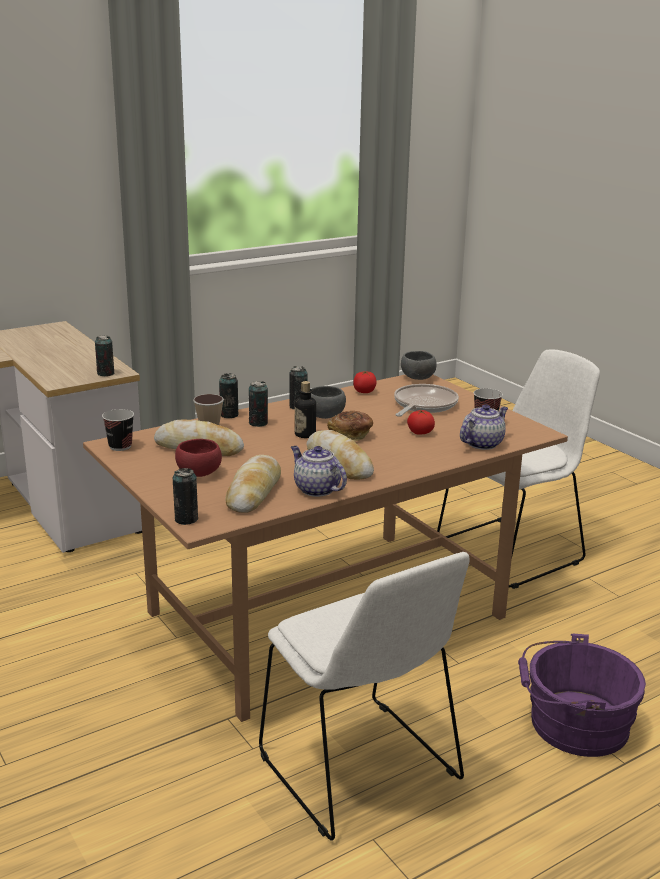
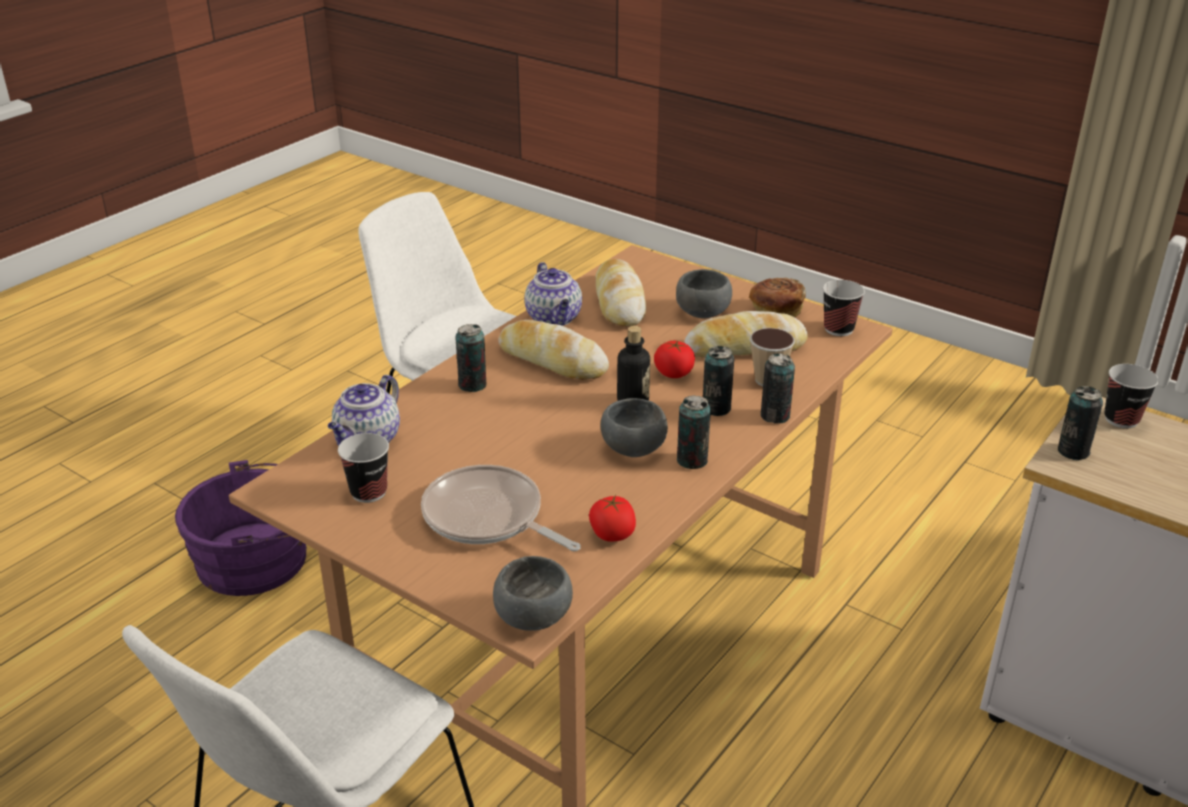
camera: 160 degrees right, 10 degrees up
(55, 378) = (1121, 419): none -> cup
(186, 519) = (655, 262): can -> can (472, 385)
(199, 474) = (702, 312): red bowl -> grey bowl
(316, 489) = (554, 319): teapot -> teapot turned 45 degrees clockwise
(350, 436) = (568, 412): bread -> bread (776, 311)
(420, 433) = (468, 443): tomato -> tomato (673, 373)
(423, 405) = (488, 518): frying pan -> frying pan turned 120 degrees clockwise

